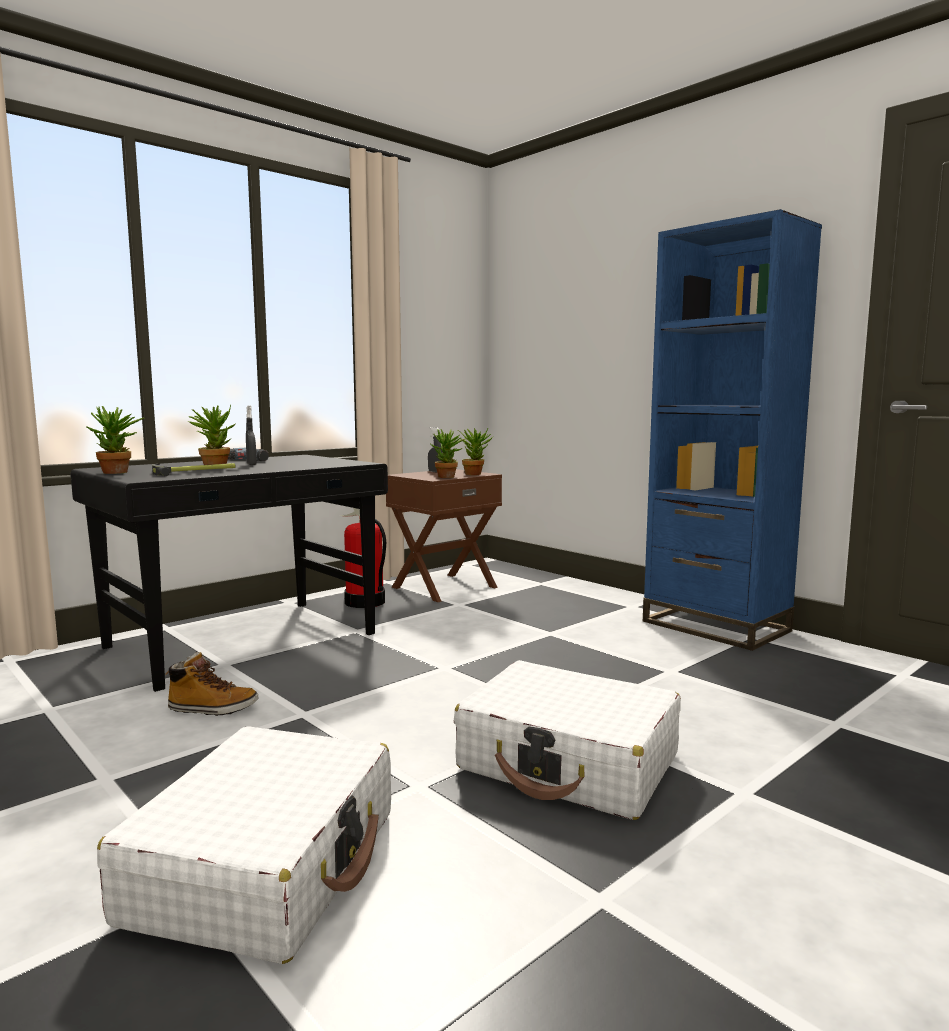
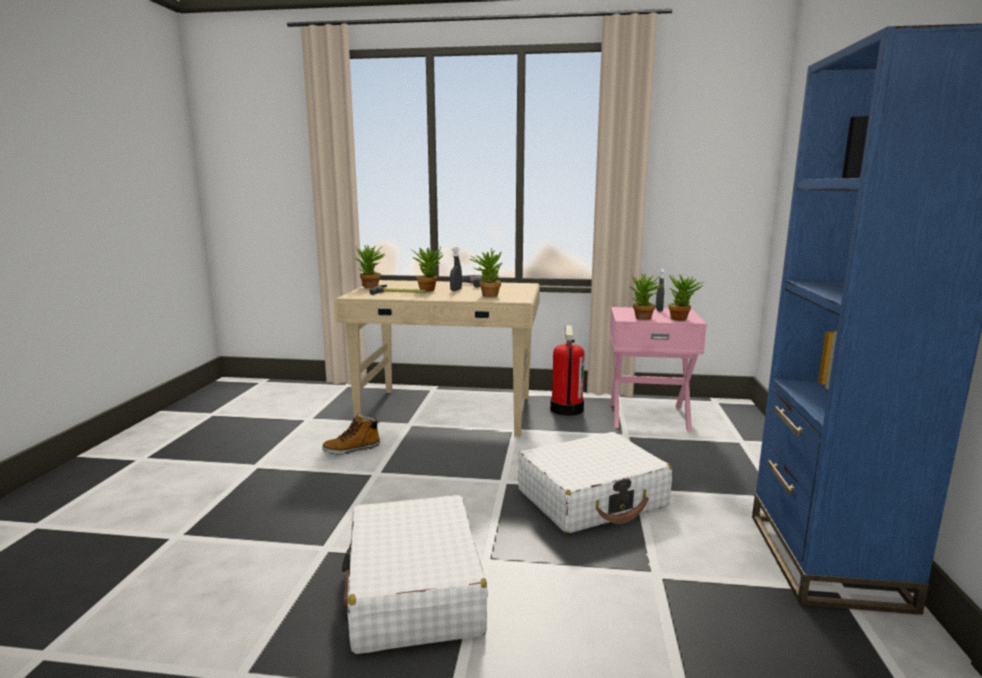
camera: 50 degrees right, 5 degrees up
(212, 709) = (352, 449): boot -> boot turned 105 degrees clockwise
(245, 641) = (448, 412): black desk -> beige desk
(267, 865) = (207, 544): white suitcase -> white suitcase (592, 498)
(310, 463) = (487, 295): none -> potted plant
(443, 587) = (648, 416): brown nightstand -> pink nightstand

